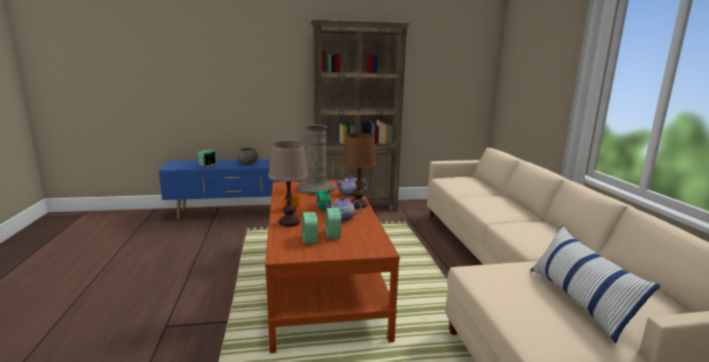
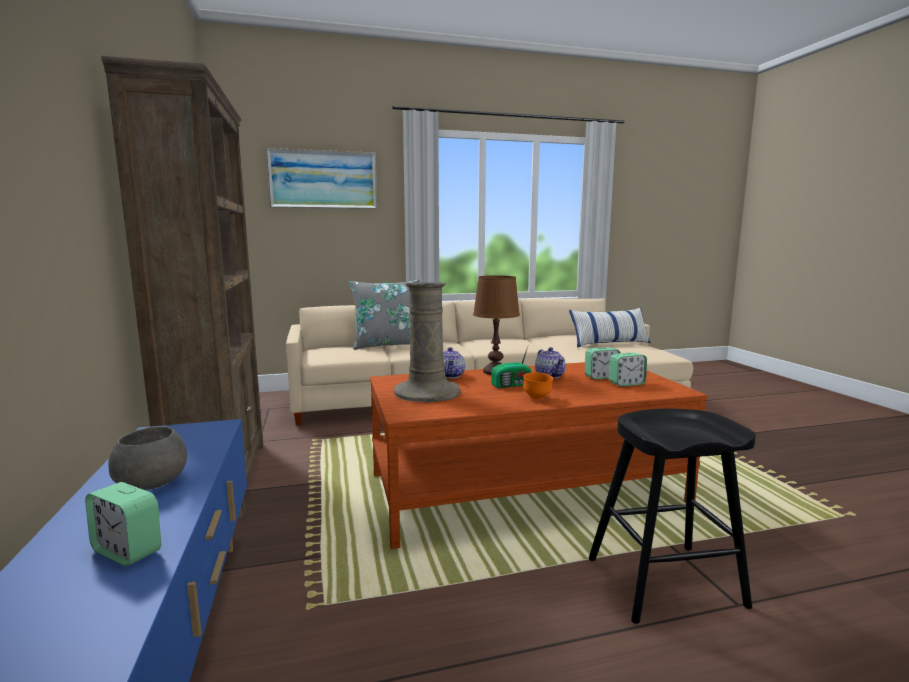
camera: 95 degrees left, 5 degrees down
(201, 307) = (664, 582): none -> black stool
(289, 222) = (587, 394): brown table lamp -> none
(493, 193) = (388, 345): none -> grey pillow
(546, 46) = (323, 180): none -> picture

